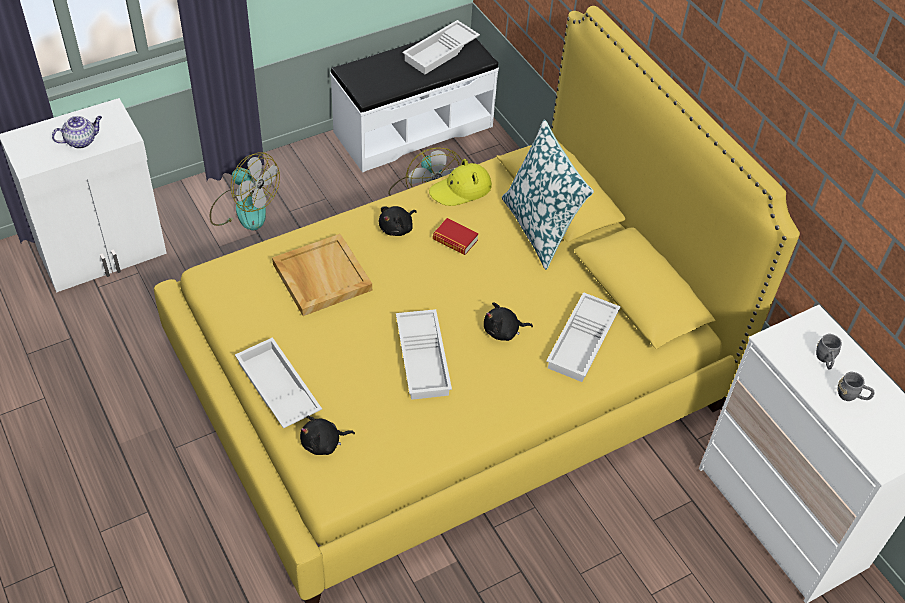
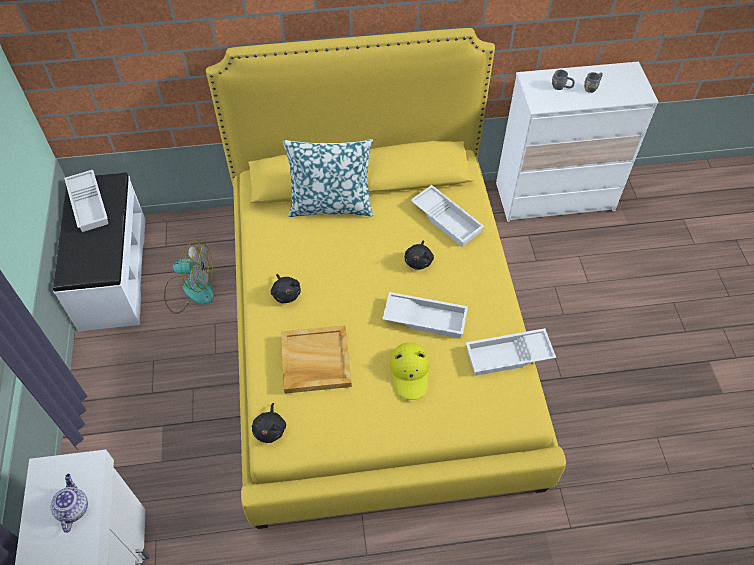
camera: 65 degrees left, 5 degrees up
(243, 209) = (128, 429): fan -> none
(276, 389) = (417, 427): white tray -> white tray (508, 356)
(323, 443) = (481, 408): black plush toy -> black plush toy (270, 429)
(455, 240) = (317, 260): book -> none
(461, 190) = (266, 239): yellow hat -> yellow hat (410, 373)

